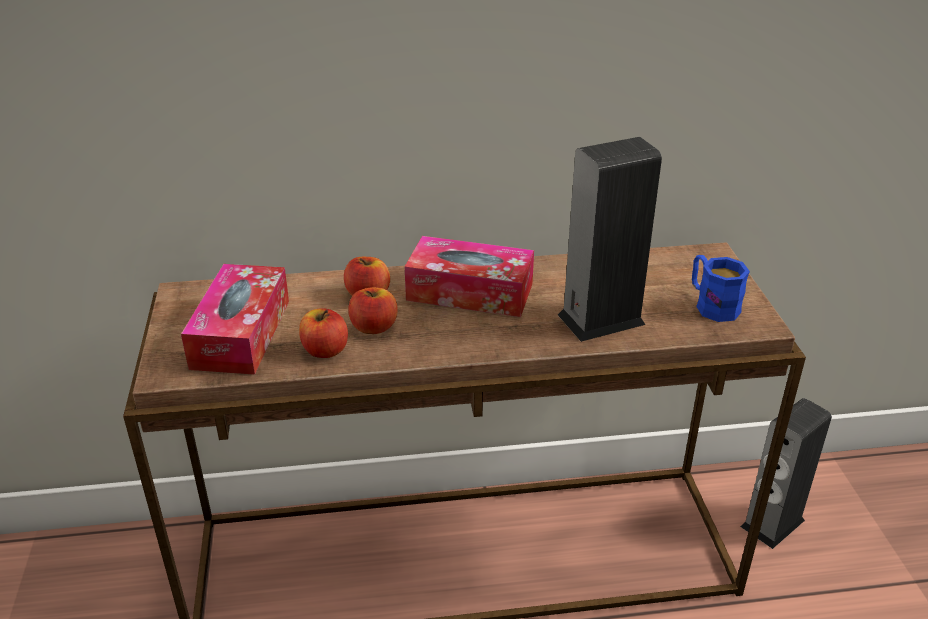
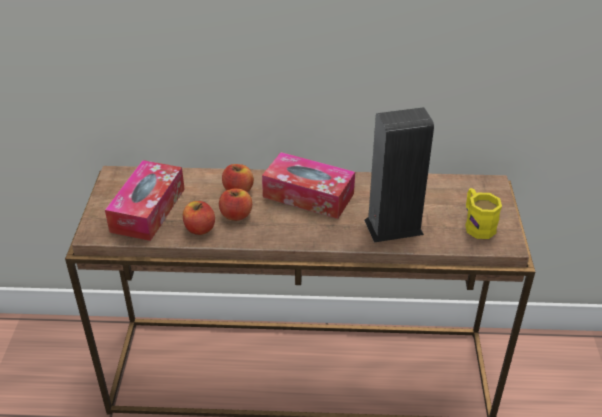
camera: 10 degrees right, 5 degrees up
(711, 304) = (477, 224): blue mug -> yellow mug
(772, 523) = (531, 378): speaker -> none

